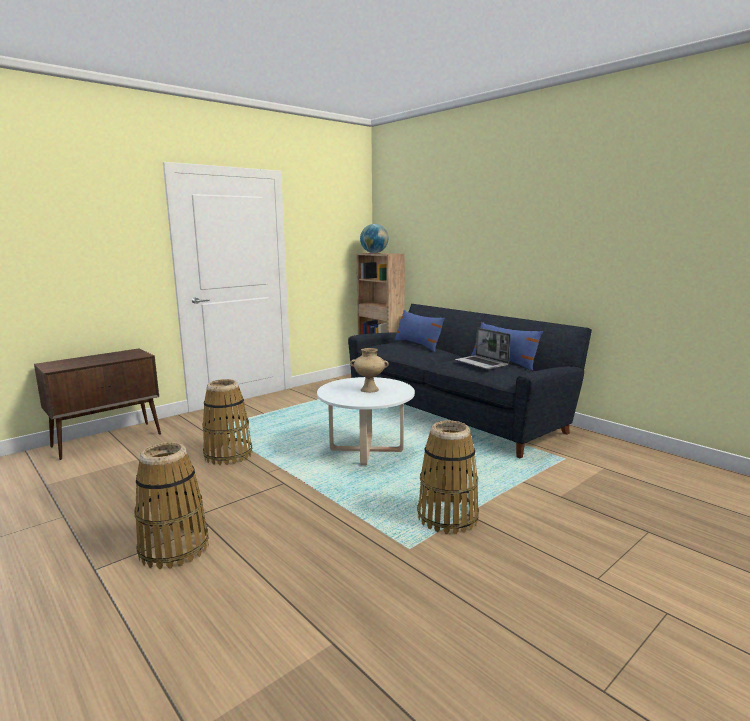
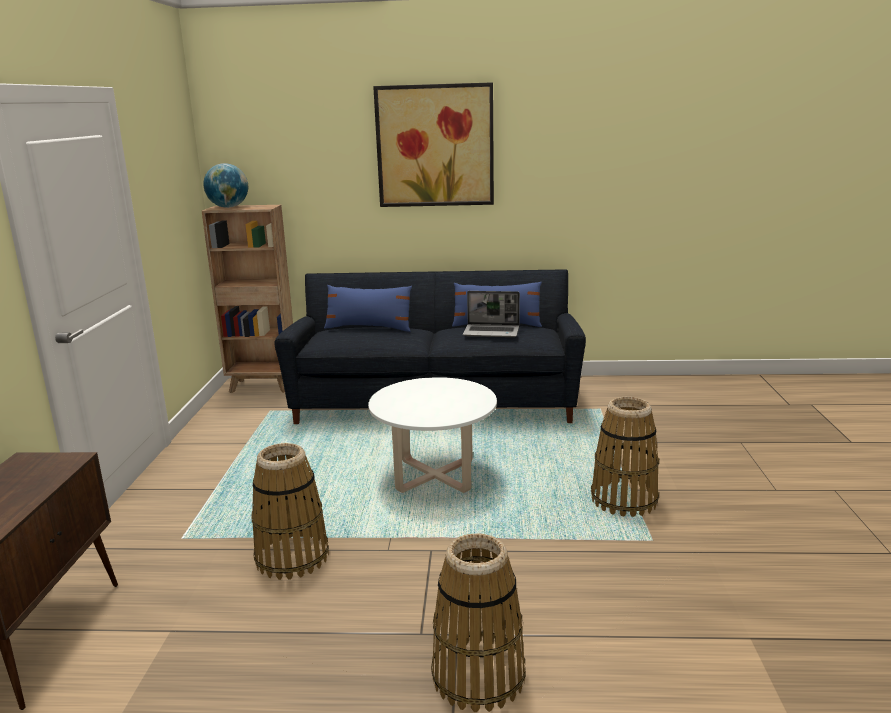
camera: 45 degrees left, 5 degrees up
(370, 389) = (436, 397): beige vase -> none
(500, 213) = (435, 146): none -> picture

